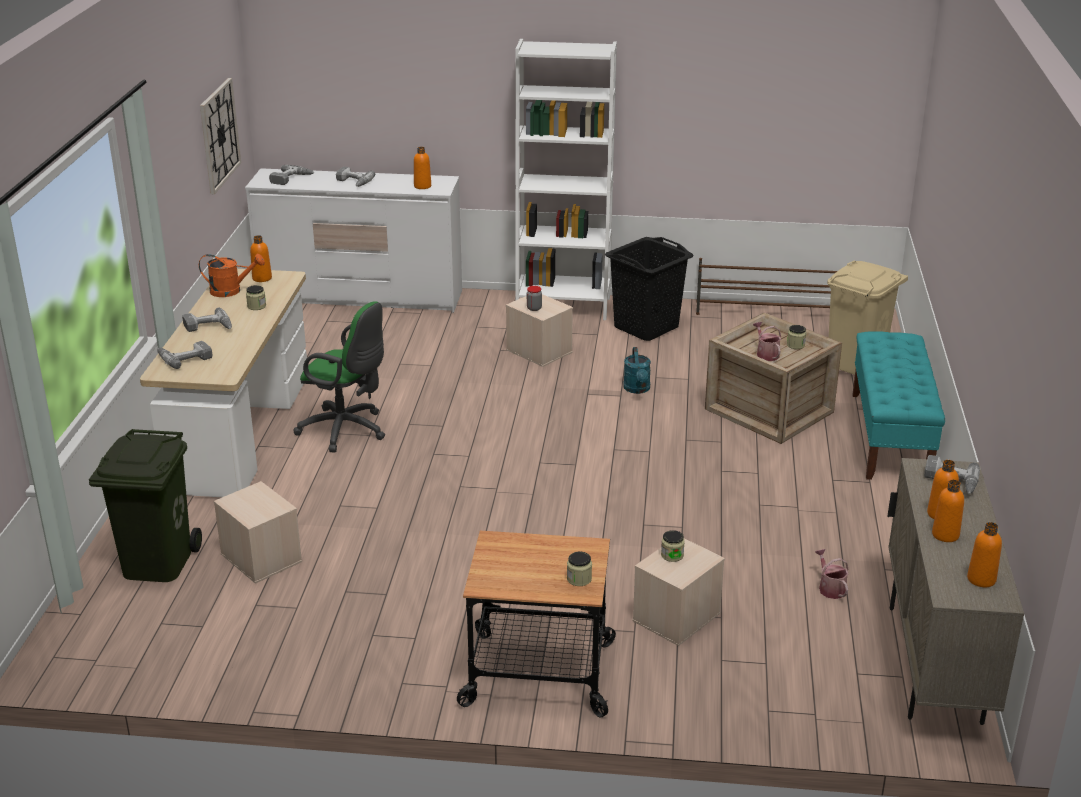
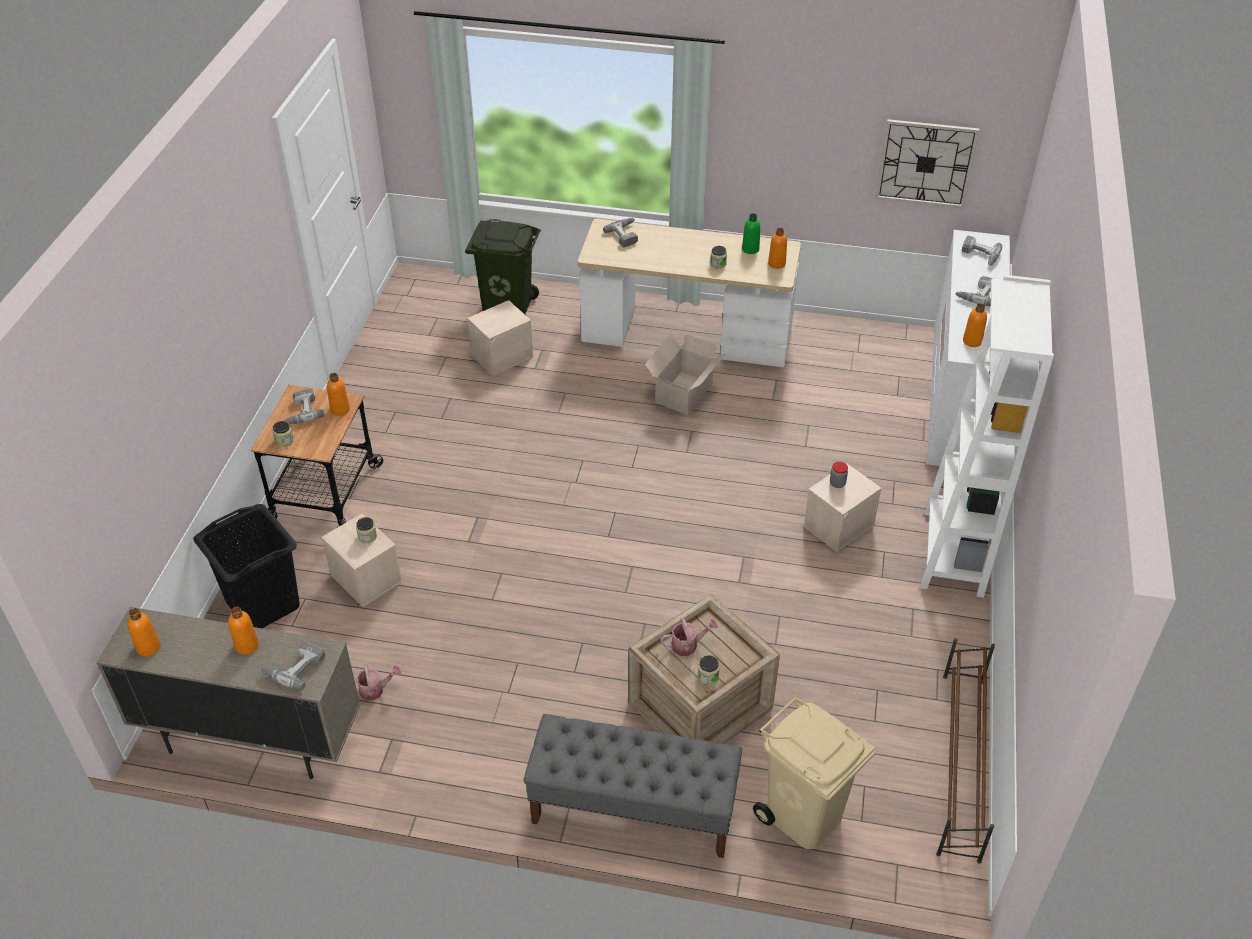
camera: 95 degrees right, 15 degrees up
(208, 327) = (678, 242): power drill -> power drill (300, 412)
(231, 291) = (750, 249): orange watering can -> green bottle
(347, 431) = (682, 394): green office chair -> cardboard box
(637, 389) = (751, 597): turquoise watering can -> none
(646, 327) = (903, 622): black laundry basket -> black laundry basket (263, 605)
(890, 437) = (632, 809): turquoise bench -> grey bench
(945, 535) = (216, 640): orange bottle -> orange bottle (340, 409)

